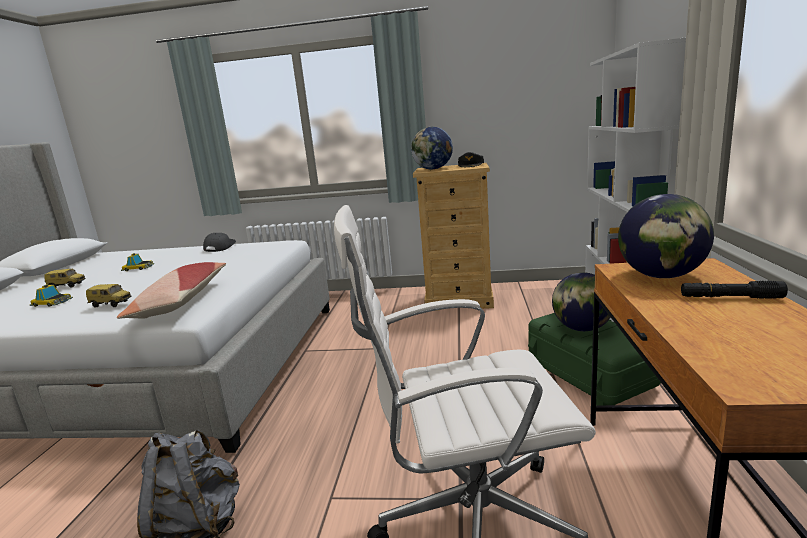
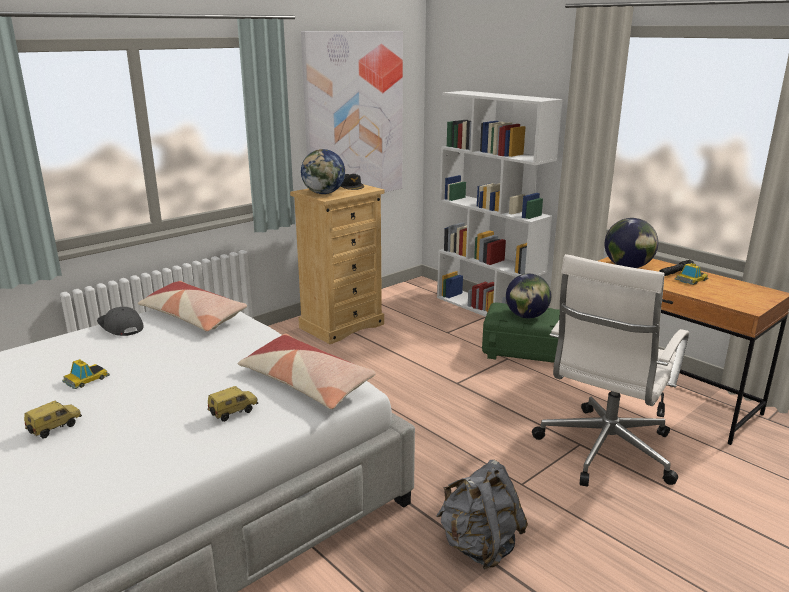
camera: 50 degrees left, 5 degrees up
(52, 302) = (122, 444): toy car -> toy car (691, 279)
(257, 249) = (194, 317): none -> pillow
(510, 102) = (354, 117): none -> picture

